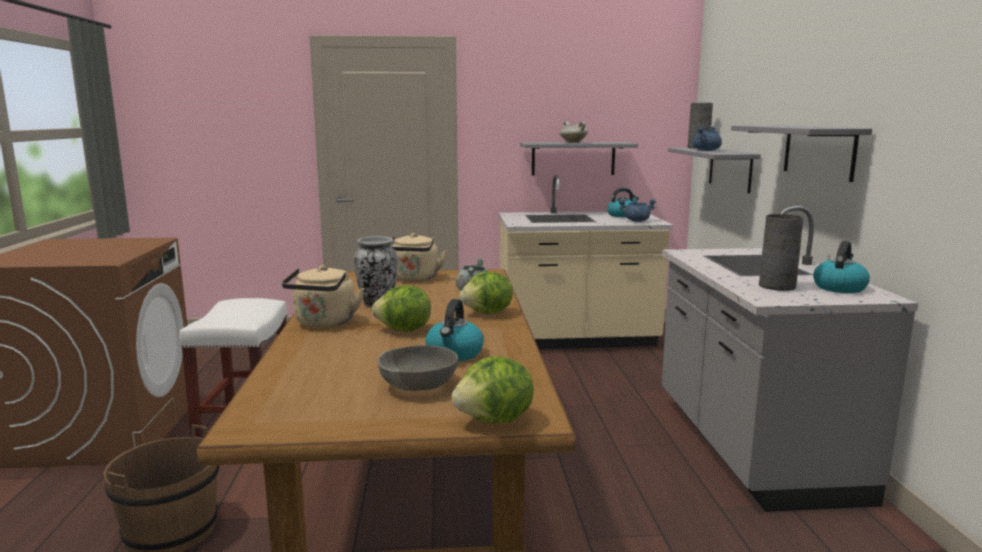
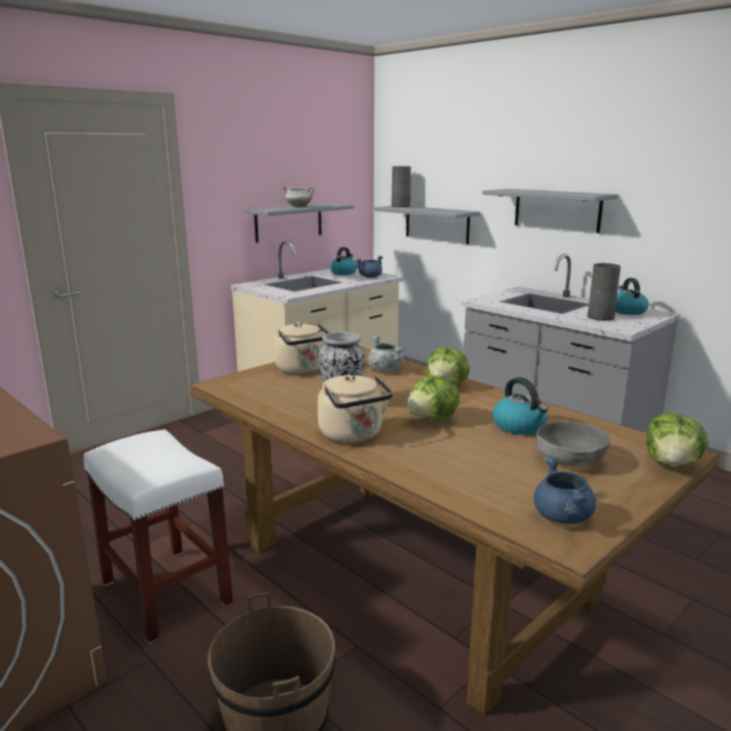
camera: 40 degrees left, 5 degrees up
(706, 150) = (426, 209): blue cooking pot -> blue cooking pot (563, 517)

